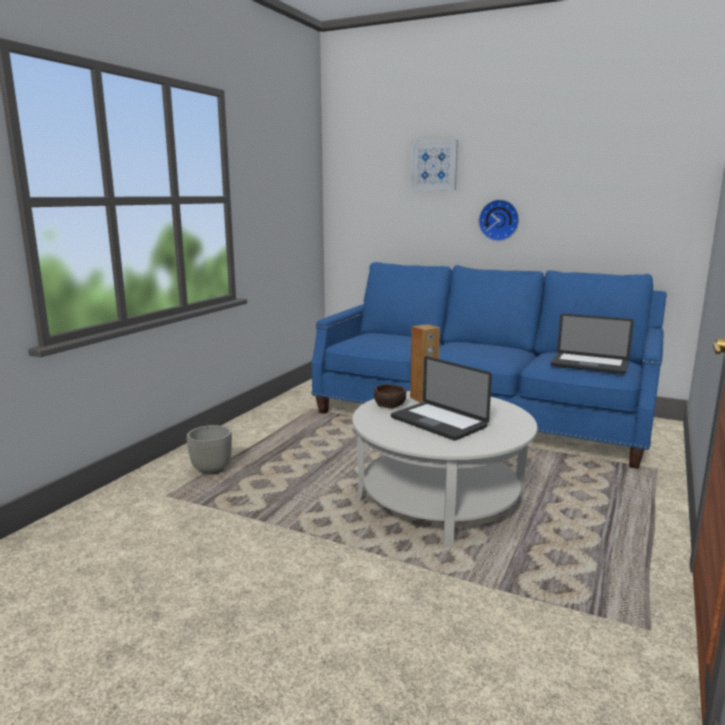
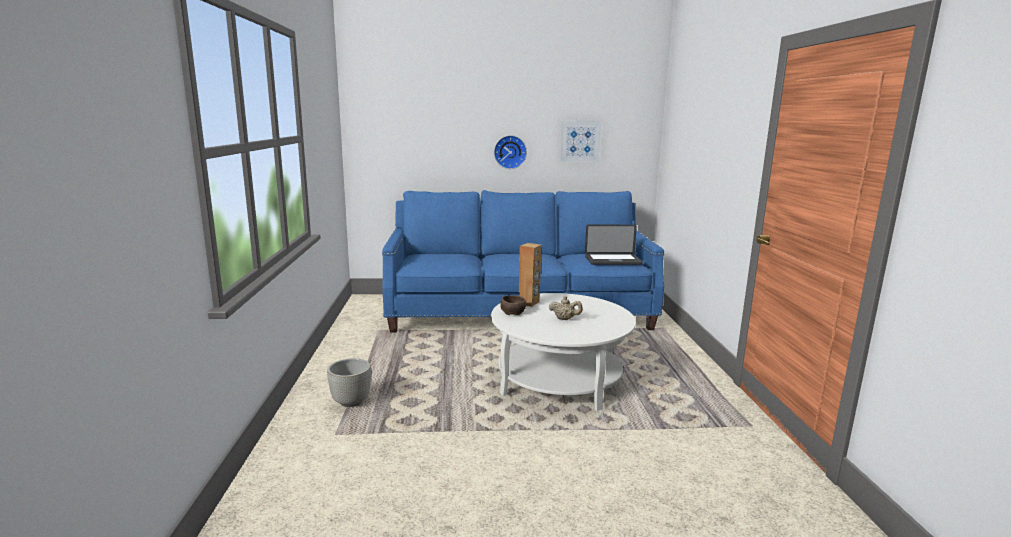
camera: 30 degrees left, 0 degrees up
(434, 165) = (452, 105): picture -> picture (580, 141)
(438, 422) = (564, 319): laptop -> beige teapot

